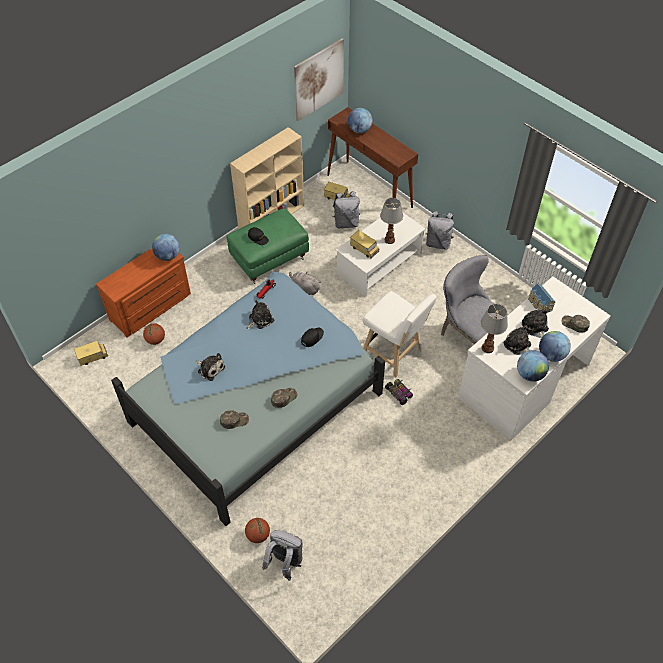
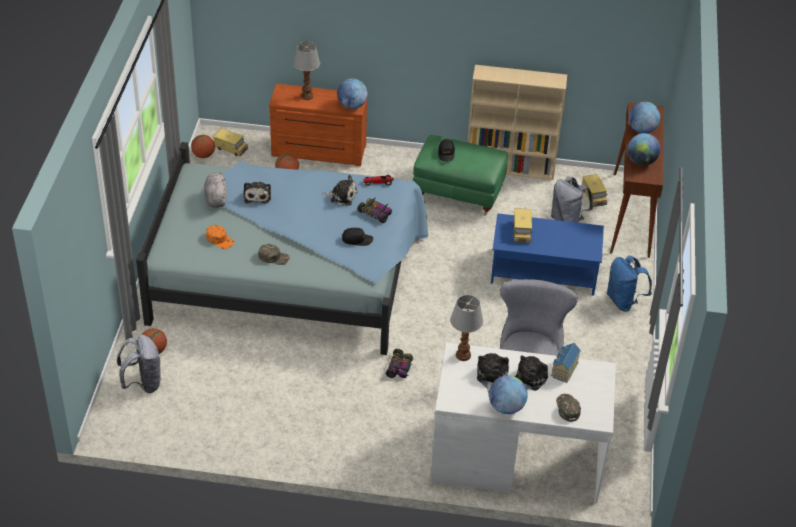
camera: 50 degrees right, 10 degrees down
(82, 378) = (203, 155): none -> basketball
(234, 420) = (220, 239): green cap -> orange cap
(295, 311) = (375, 213): none -> toy car
(304, 288) = (451, 235): grey plush toy -> grey plush toy (216, 198)
(319, 79) = (627, 46): picture -> none
(379, 263) = (544, 271): white coffee table -> blue coffee table
(389, 240) = (554, 243): table lamp -> table lamp (307, 96)
(394, 354) = (442, 340): white stool -> none
(438, 243) = (624, 301): grey backpack -> blue backpack
(530, 374) = (463, 401): globe -> globe (641, 162)

